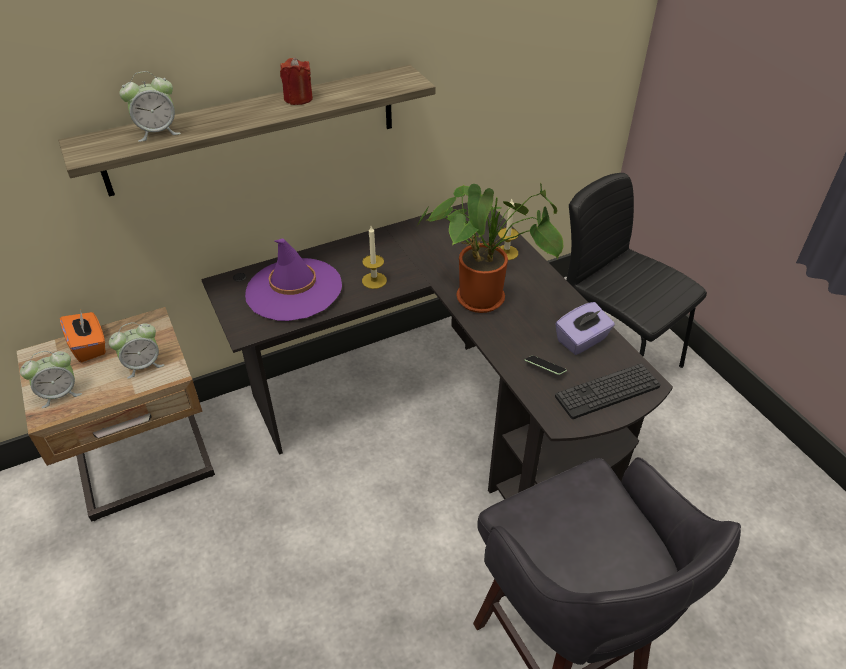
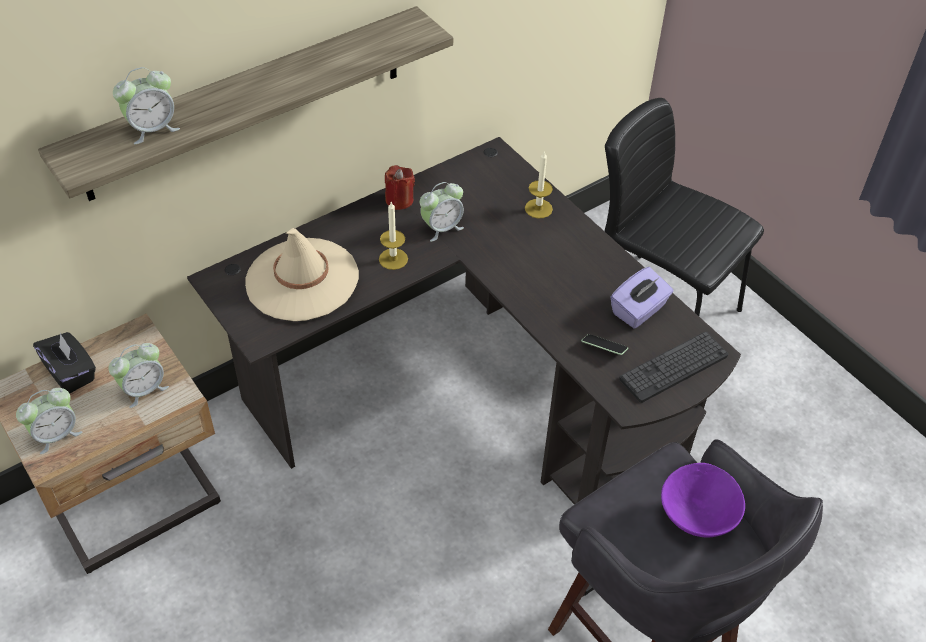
camera: 10 degrees left, 5 degrees up
(89, 346) = (71, 373): orange tissue box -> black tissue box
(293, 289) = (302, 280): purple hat -> beige hat
(298, 98) = (300, 67): red candle -> red candle (399, 200)
(420, 260) = (441, 228): none -> alarm clock
(486, 298) = (526, 269): potted plant -> none
(612, 530) = (697, 516): none -> purple bowl

